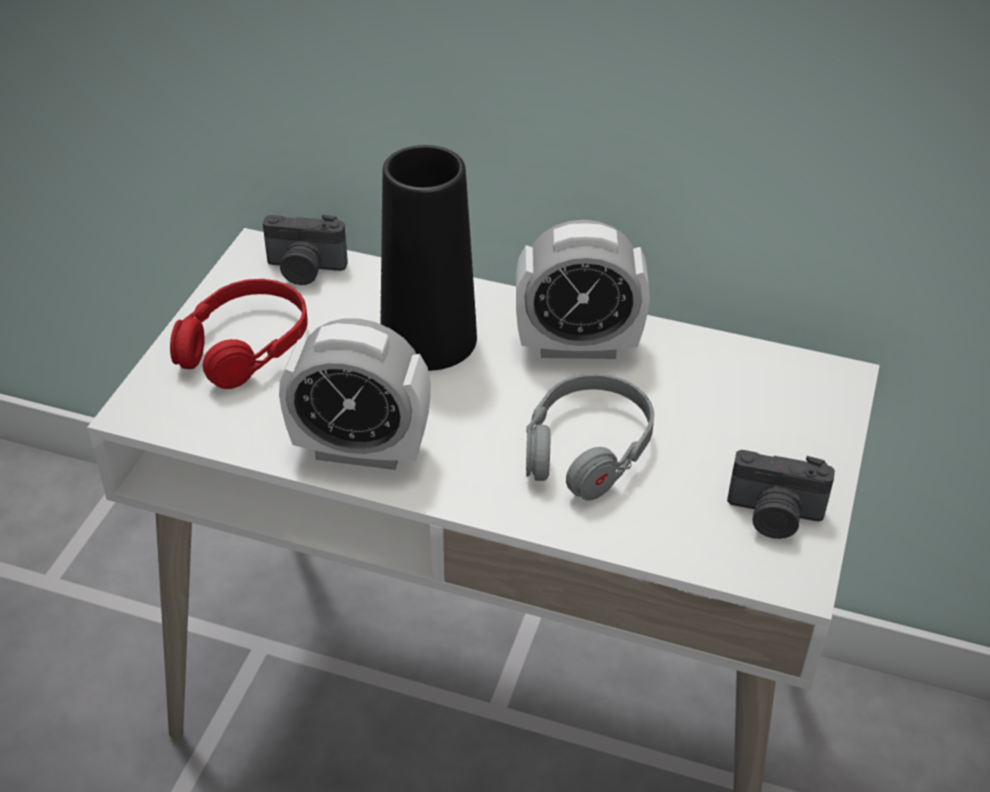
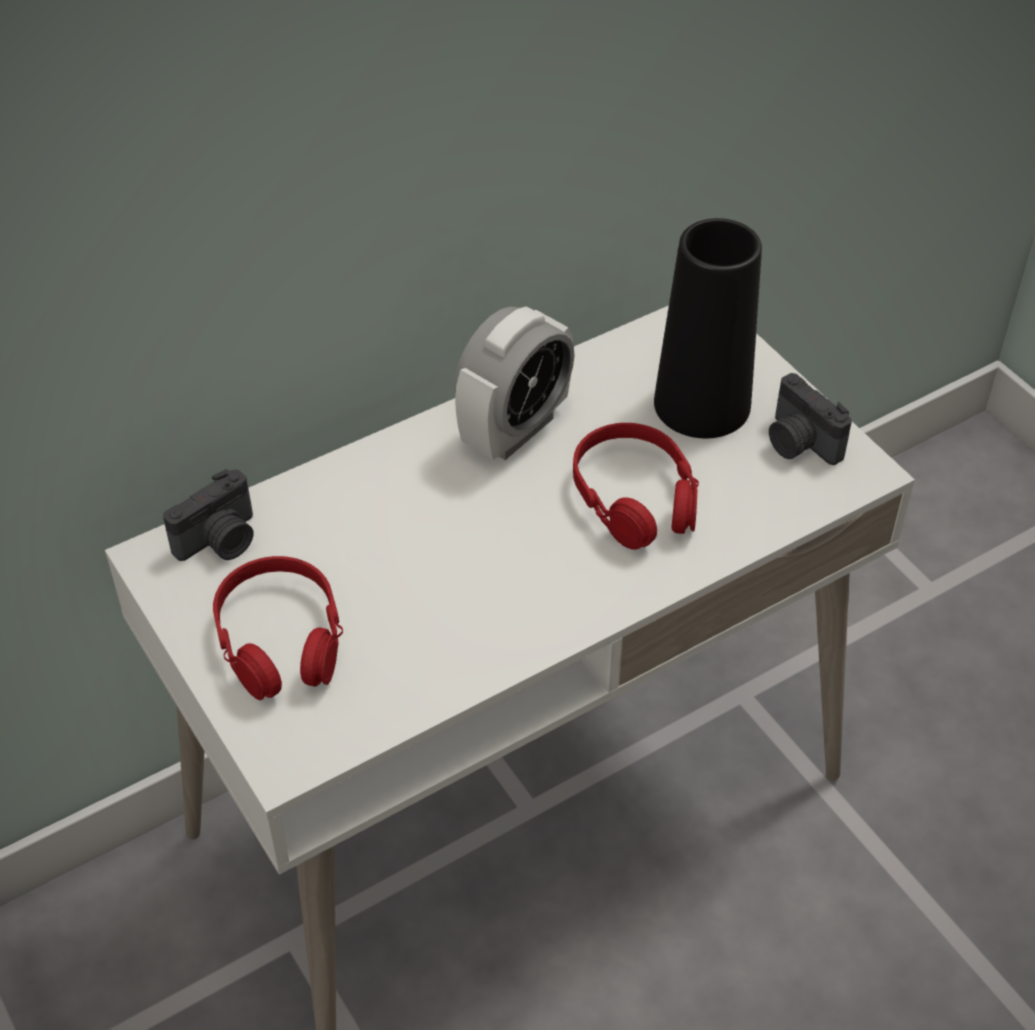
camera: 50 degrees left, 5 degrees up
(360, 450) = (496, 635): alarm clock -> none
(428, 338) = (406, 513): black vase -> black vase (702, 404)
(586, 450) = (635, 499): grey headphones -> red headphones
(774, 516) = (799, 443): camera -> camera turned 90 degrees clockwise

